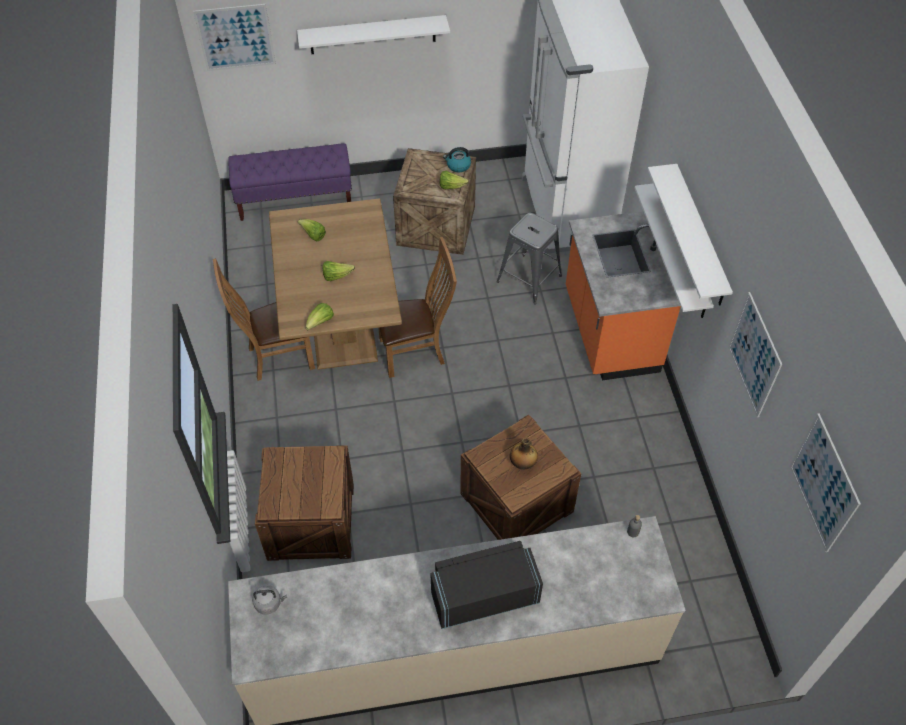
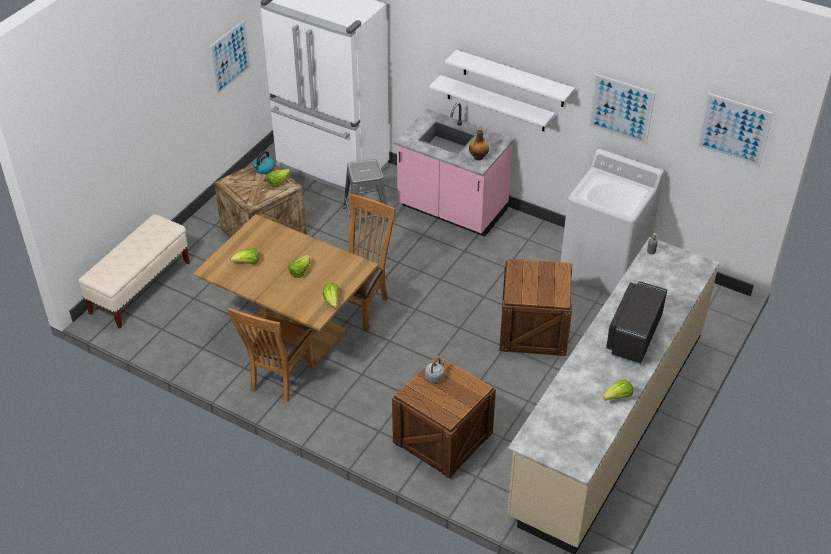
camera: 50 degrees left, 10 degrees down
(235, 37) = (68, 157): picture -> picture (230, 57)
(269, 603) = (545, 435): grey kettle -> grey kettle (435, 376)
(295, 200) = (140, 288): purple bench -> beige bench
(372, 34) = (154, 101): white shelf -> none
(376, 637) = (618, 397): none -> lettuce
(523, 464) = (540, 282): bottle -> bottle (478, 157)
(609, 331) = (452, 210): orange counter -> pink counter
(667, 507) = (604, 268): none -> white washing machine

